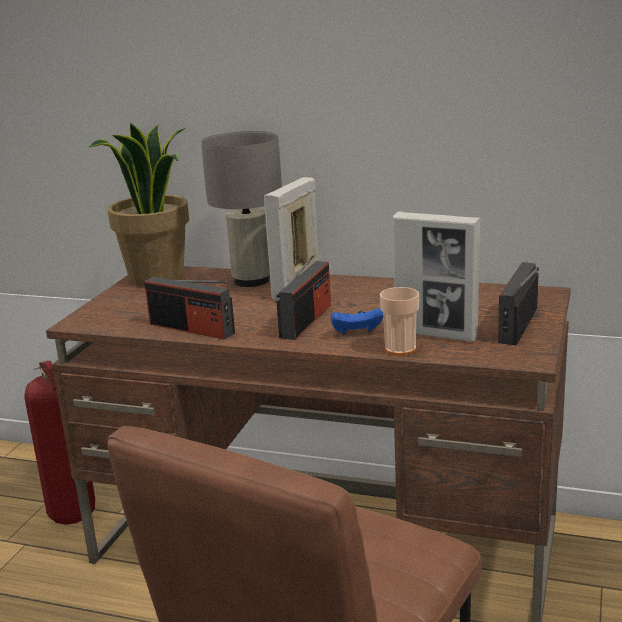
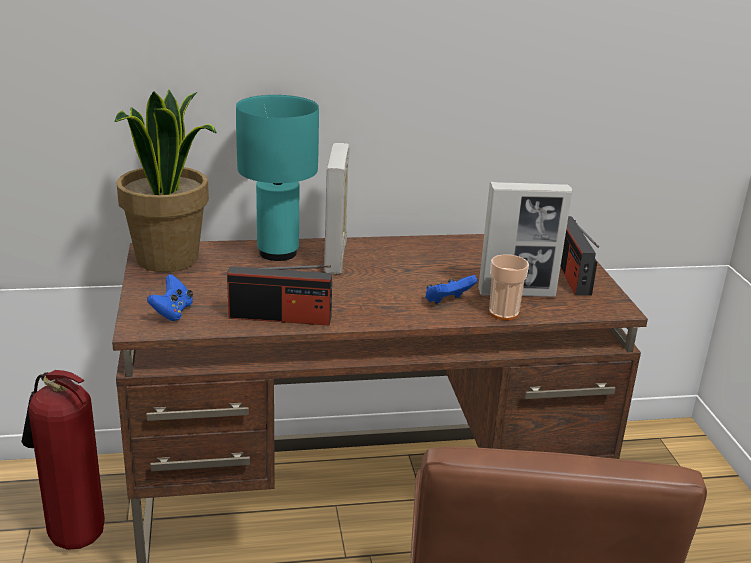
camera: 30 degrees left, 5 degrees up
(113, 315) = (172, 312): none -> blue game controller
(251, 281) = (278, 253): grey table lamp -> turquoise table lamp
(306, 320) = (385, 293): radio -> none

